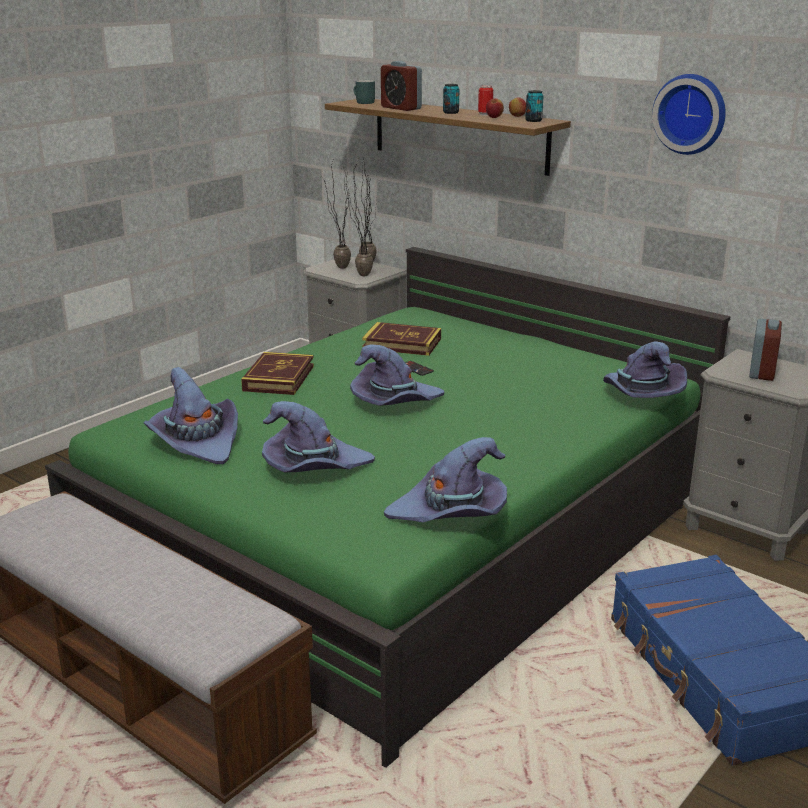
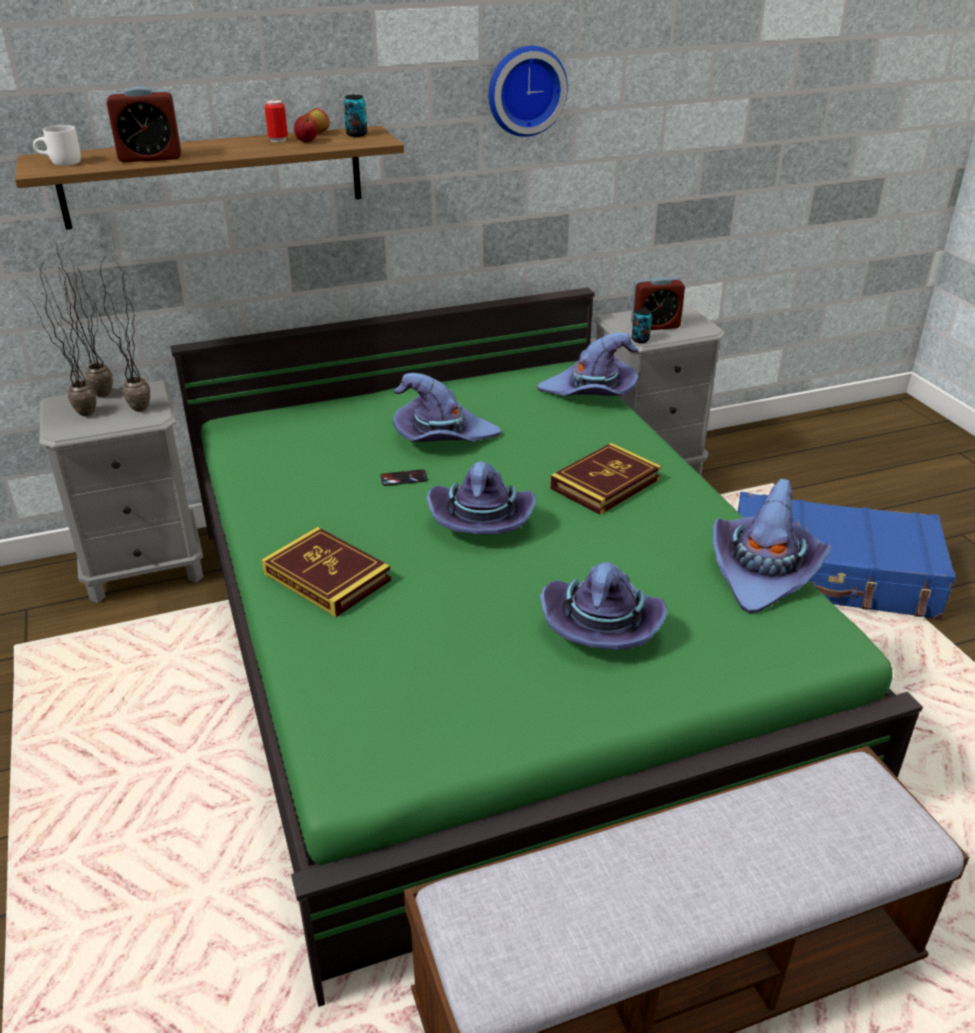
camera: 60 degrees left, 10 degrees up
(196, 442) = (462, 698): purple hat -> purple hat (442, 436)
(362, 102) = (61, 163): turquoise mug -> white mug
(402, 343) = (322, 463): book -> book (605, 484)
(450, 112) = (234, 148): can -> can (640, 340)
(762, 372) = (655, 325): alarm clock -> alarm clock turned 120 degrees clockwise

